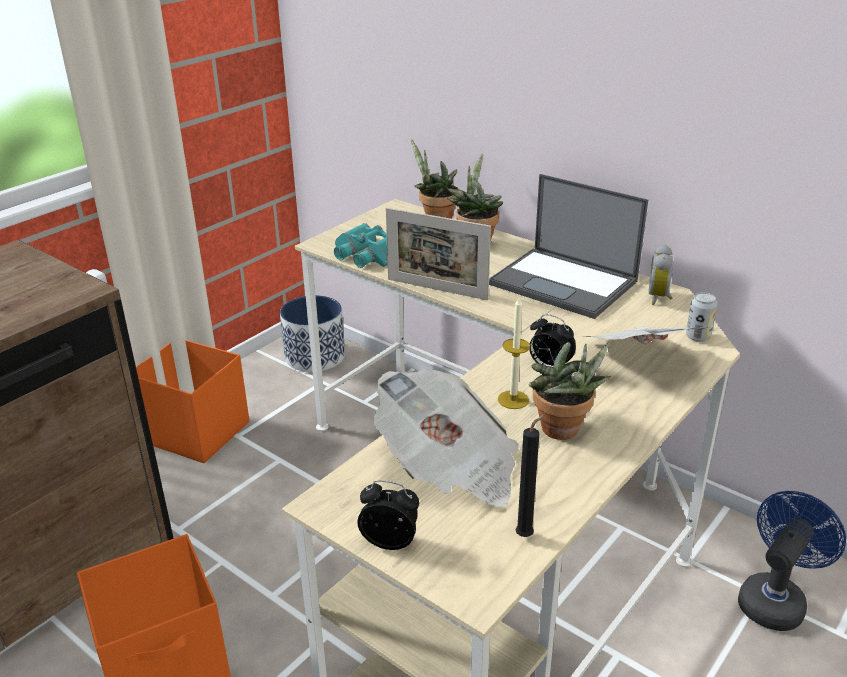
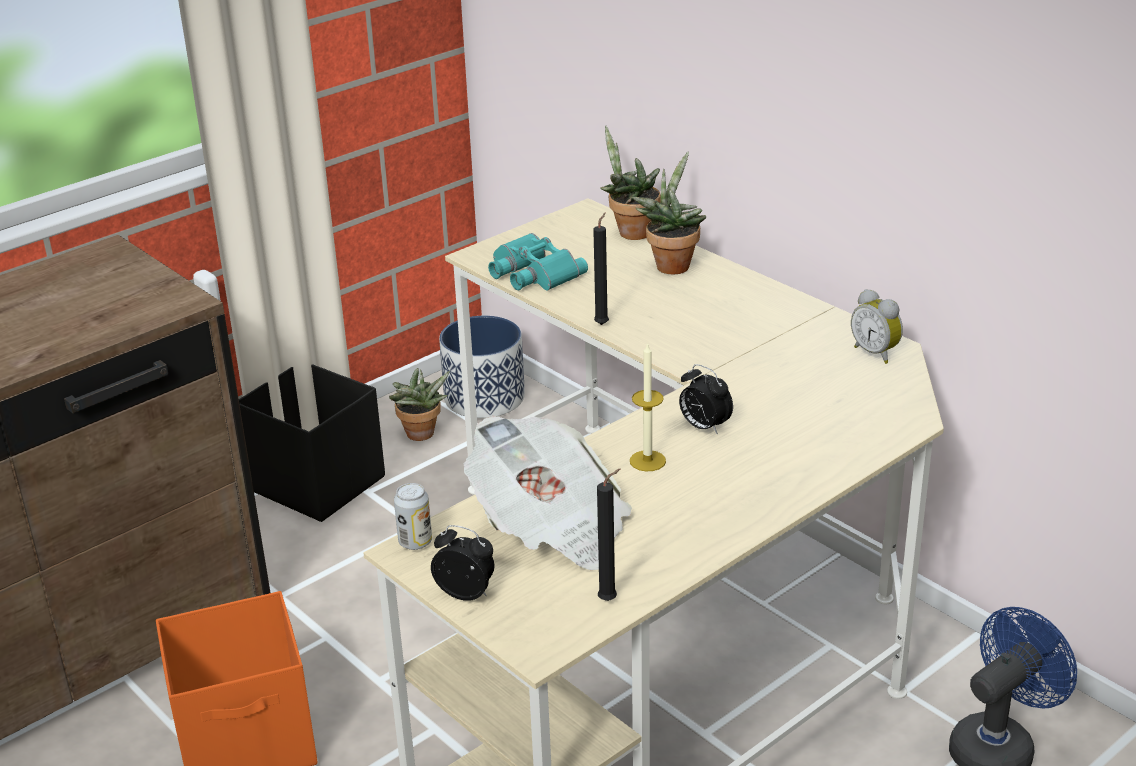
camera: 10 degrees right, 0 degrees up
(195, 432) = (316, 483): orange storage box -> black storage box
(437, 289) = (603, 323): picture frame -> black candle
(563, 432) = (691, 501): potted plant -> potted plant (421, 436)
(565, 283) = (764, 326): laptop -> none
(639, 360) = (815, 427): newspaper -> none
(659, 298) = (876, 353): alarm clock -> alarm clock turned 60 degrees counterclockwise
(697, 337) = (900, 404): can -> can (415, 542)

